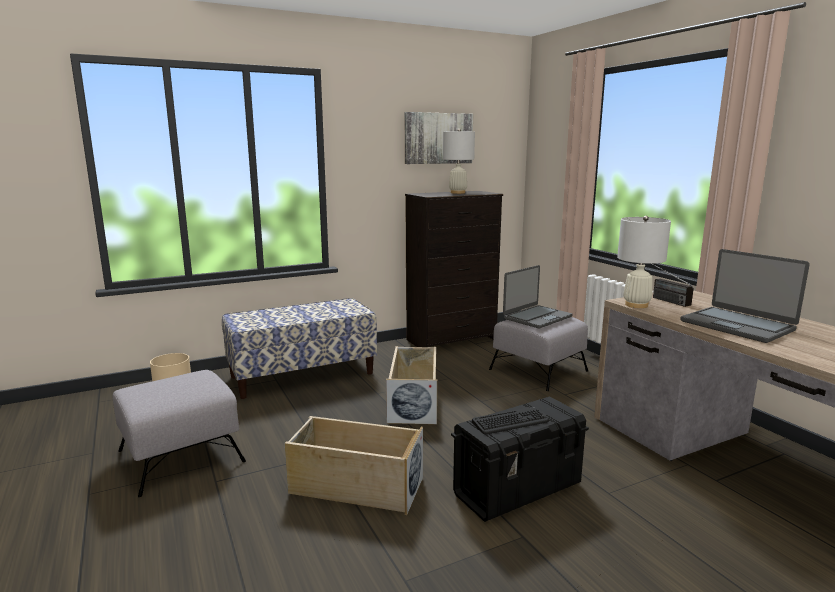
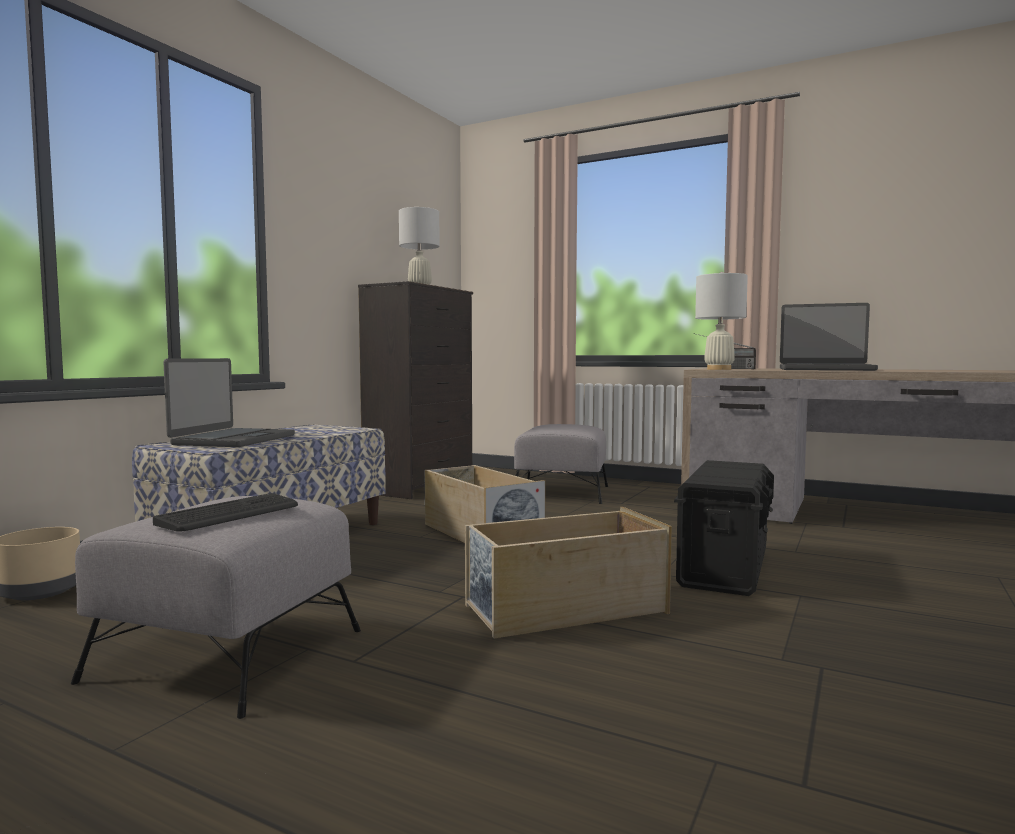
camera: 35 degrees left, 10 degrees down
(438, 138) = (385, 220): picture -> none
(511, 421) = (725, 474): keyboard -> keyboard (230, 514)
(536, 317) = (557, 426): laptop -> laptop (233, 440)

